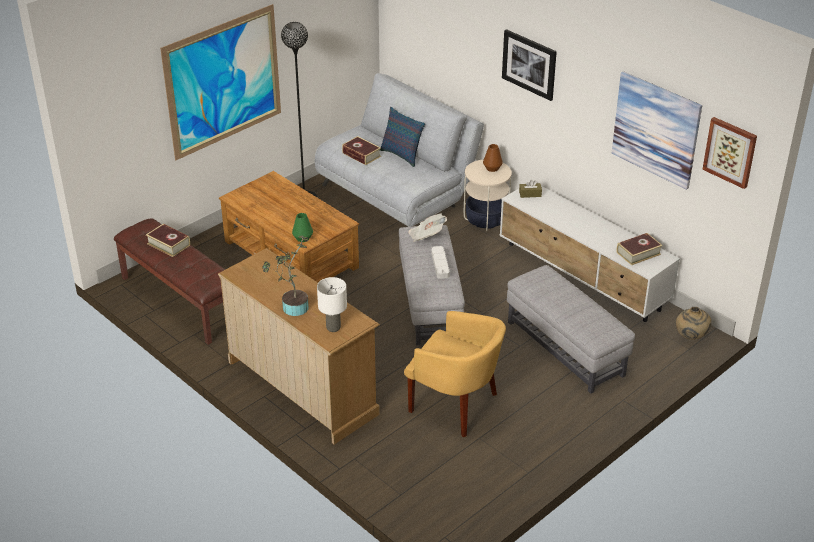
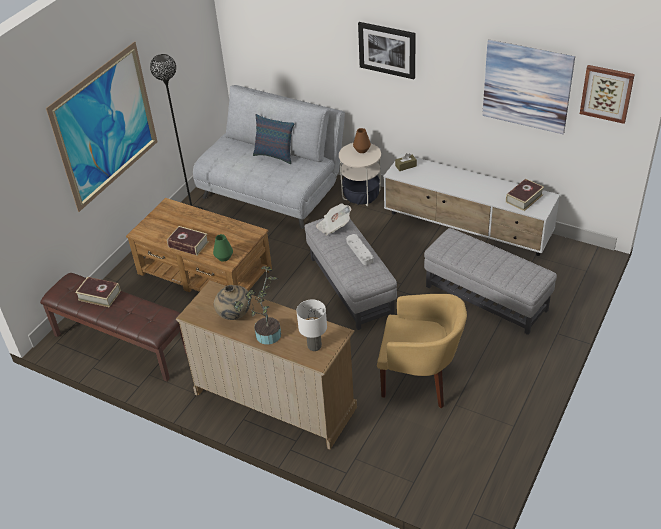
camera: 15 degrees left, 5 degrees up
(361, 155) = (238, 163): book -> book (188, 244)
(690, 337) = (582, 260): beige vase -> beige vase (234, 316)

